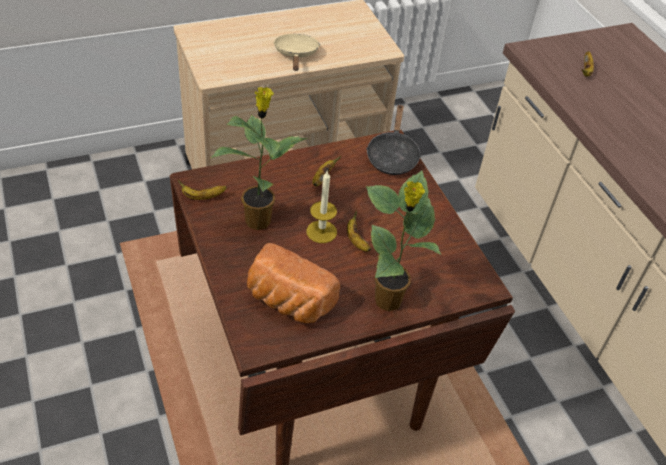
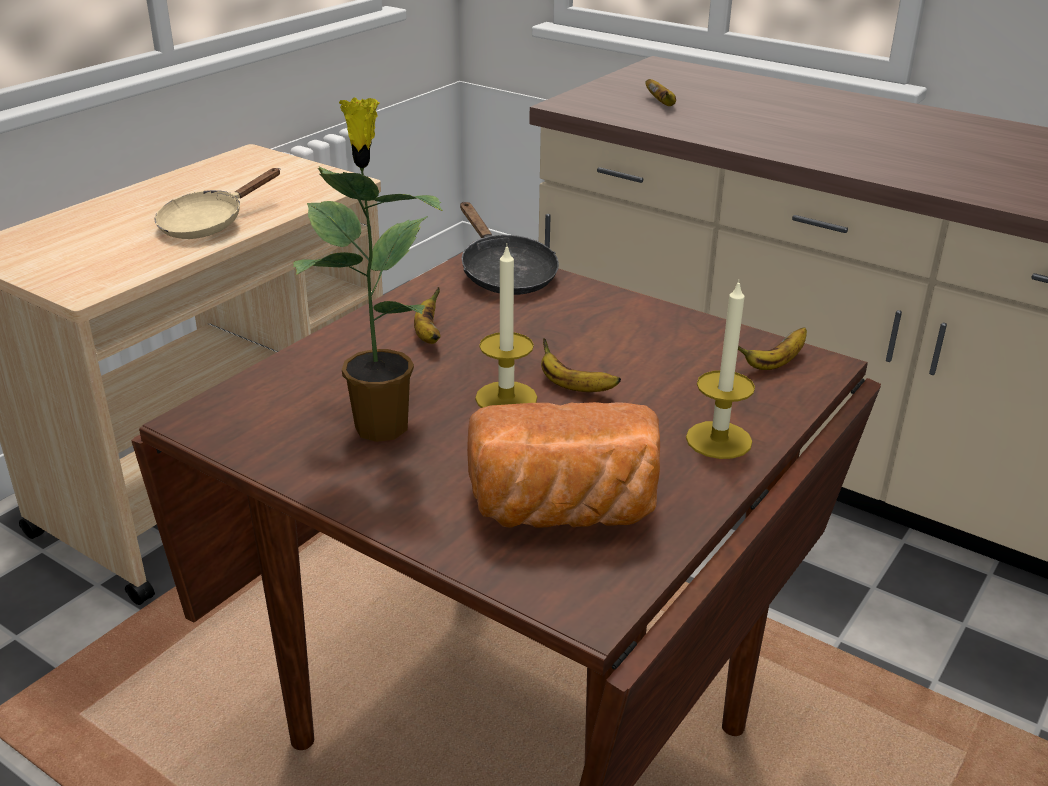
camera: 30 degrees left, 15 degrees down
(202, 197) = (240, 434): banana -> banana (774, 363)
(296, 54) = (209, 224): beige frying pan -> beige frying pan turned 105 degrees counterclockwise
(388, 302) = (718, 440): potted plant -> candle

